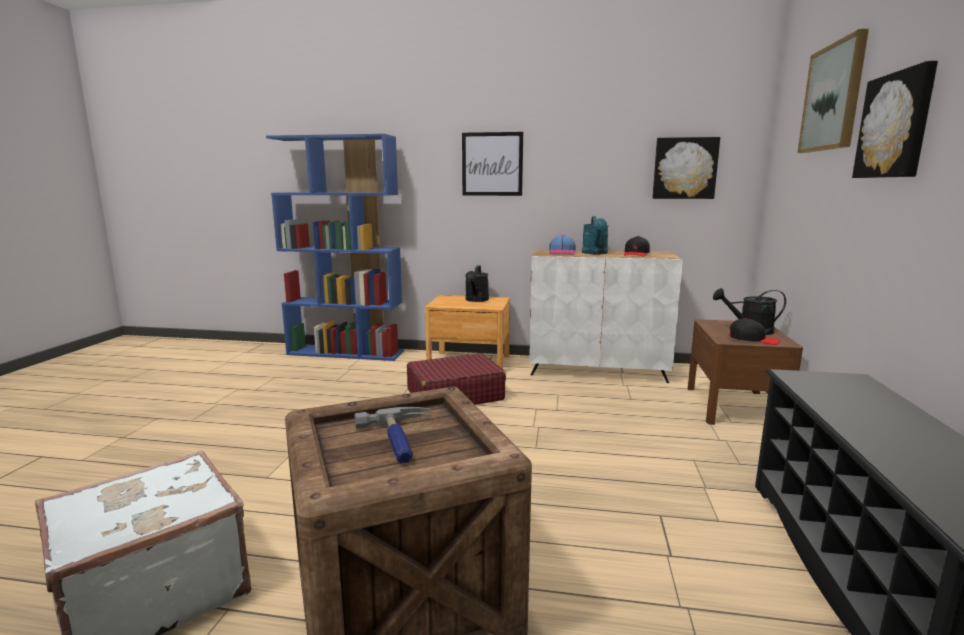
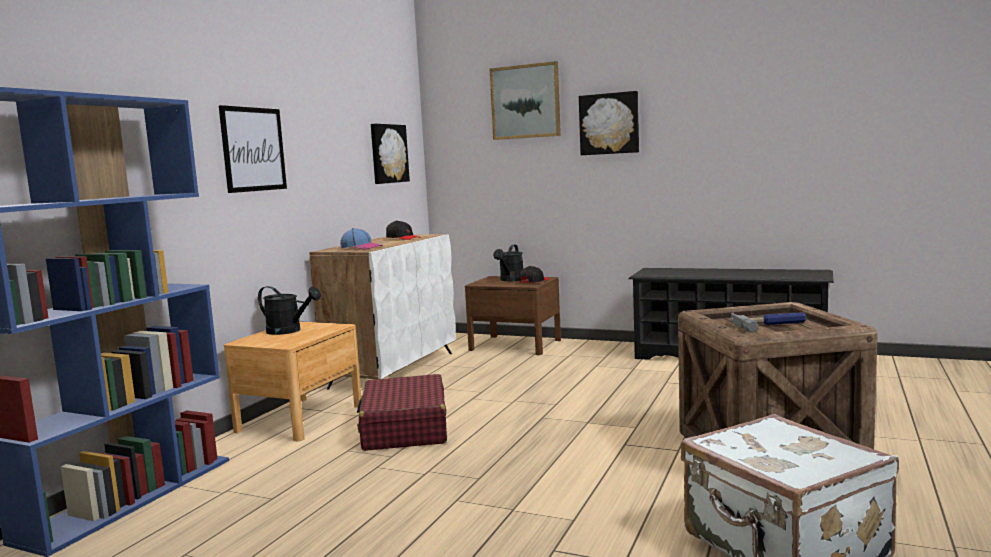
camera: 75 degrees left, 5 degrees down
(595, 253) = (382, 243): turquoise watering can -> none

